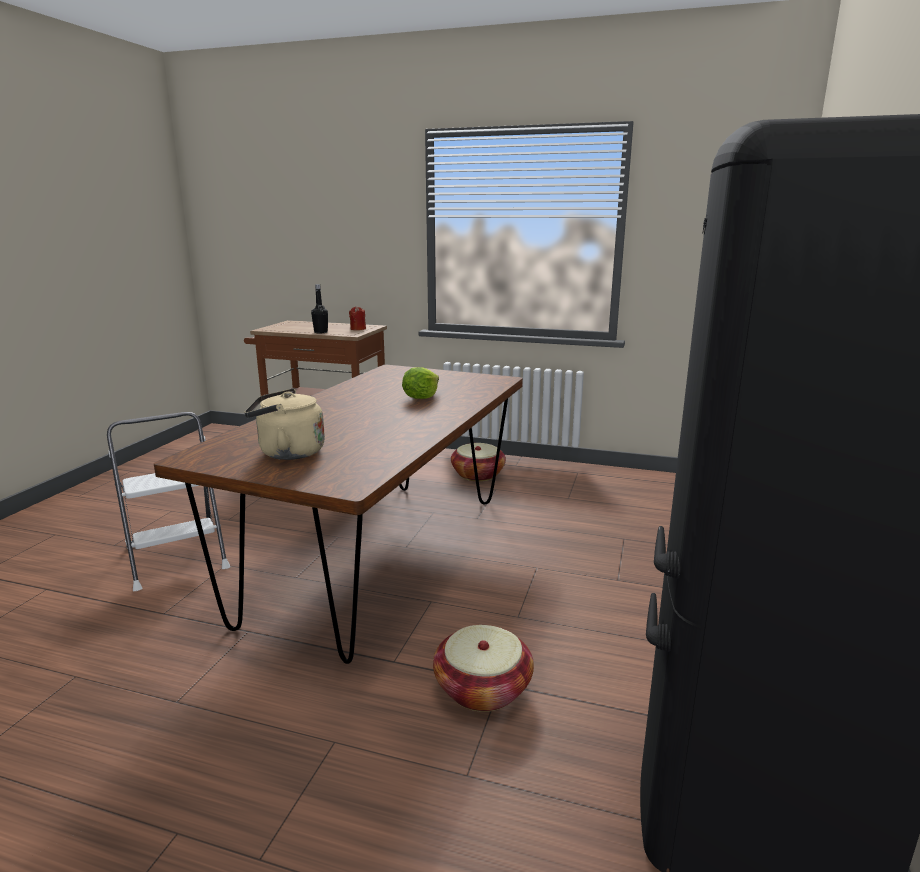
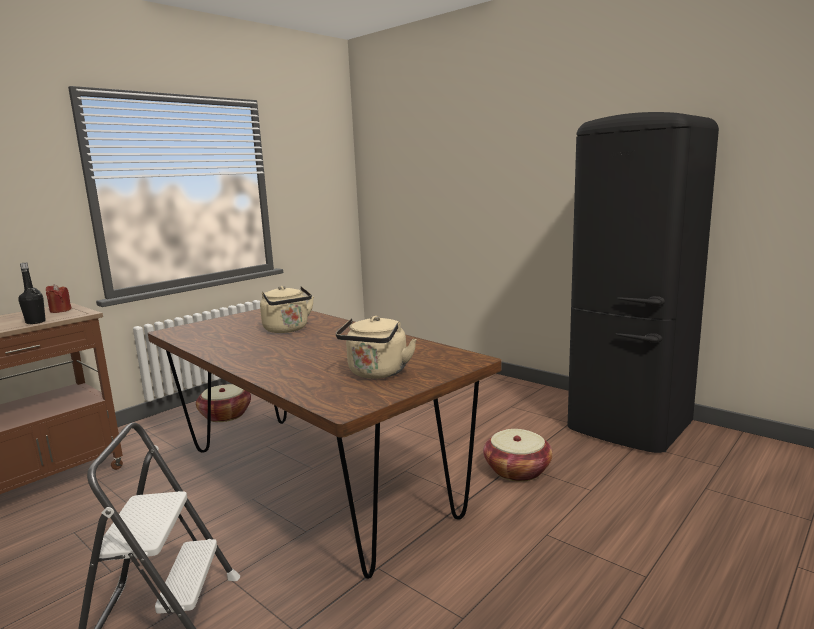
camera: 65 degrees left, 5 degrees down
(420, 397) = (287, 330): lettuce -> beige kettle

